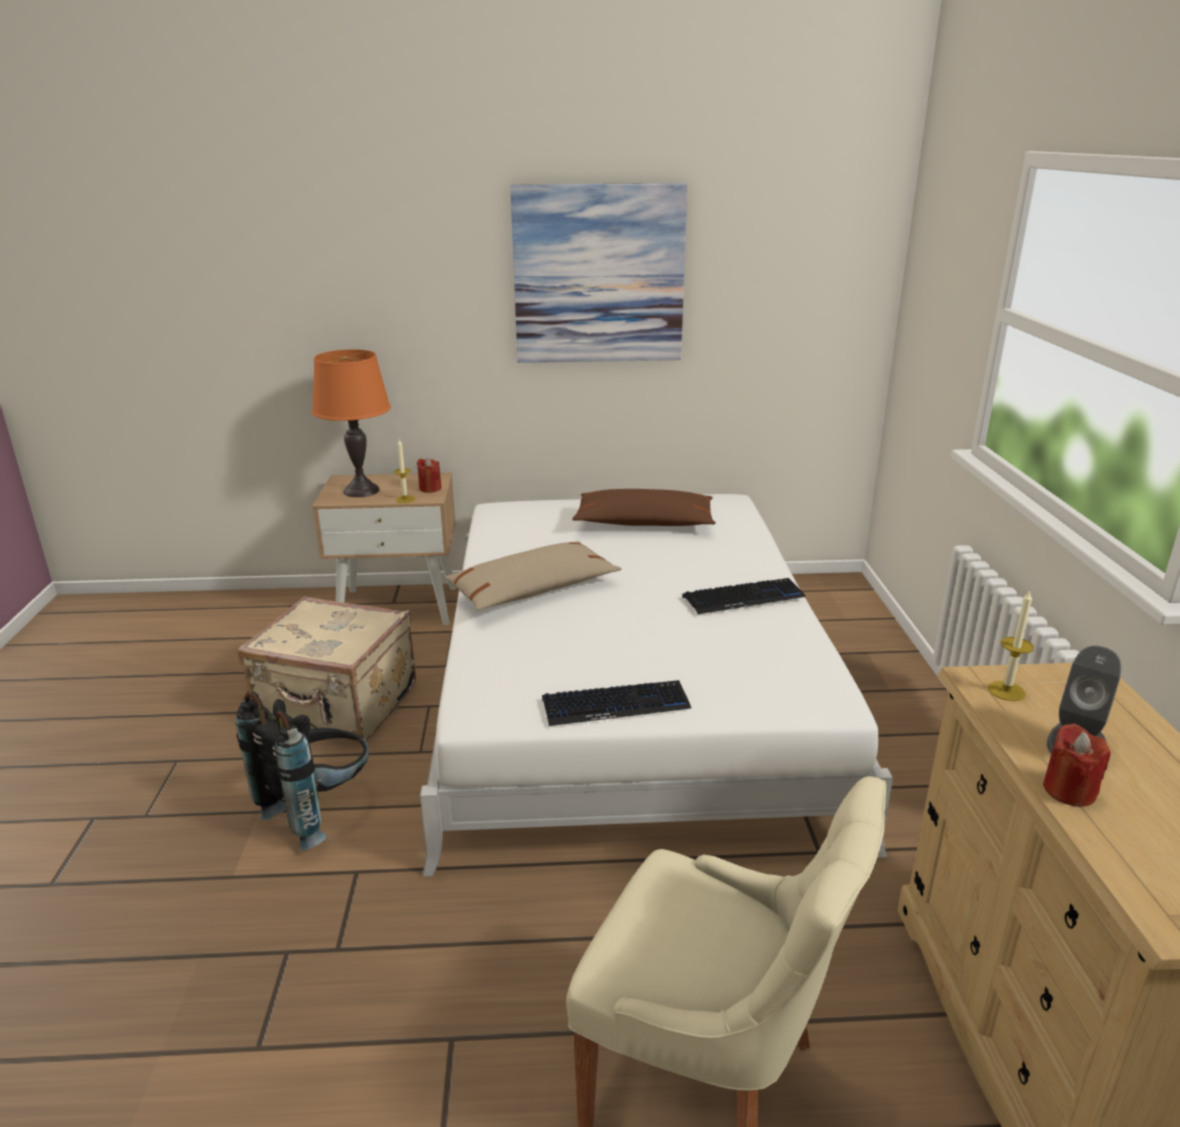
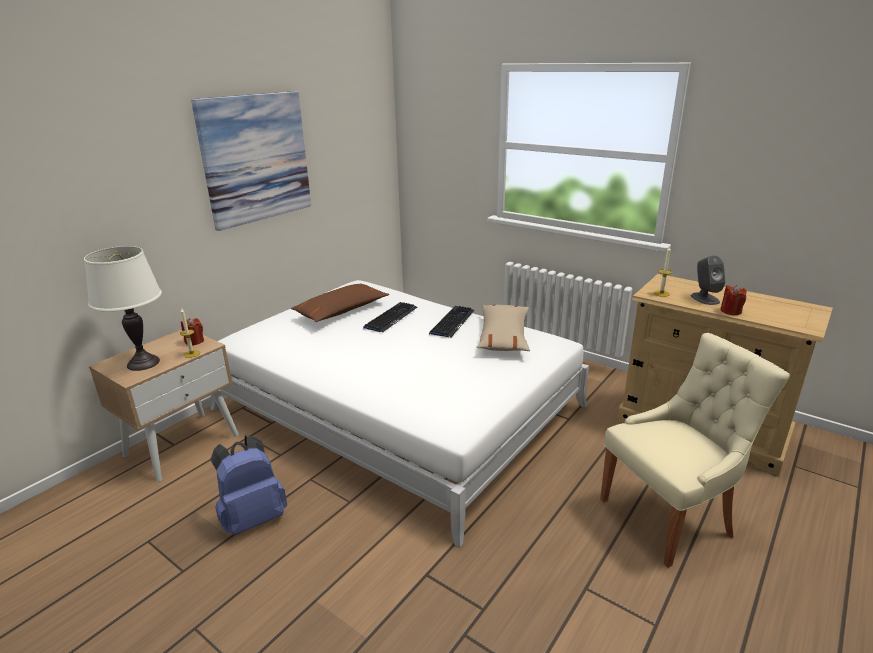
camera: 50 degrees left, 0 degrees up
(319, 810) = (350, 569): black backpack -> none
(338, 706) = (253, 517): beige suitcase -> blue backpack
(361, 491) = (143, 363): orange table lamp -> white table lamp
(533, 590) = (355, 366): beige pillow -> beige pillow (503, 336)
(615, 705) = (497, 389): keyboard -> keyboard (391, 318)

